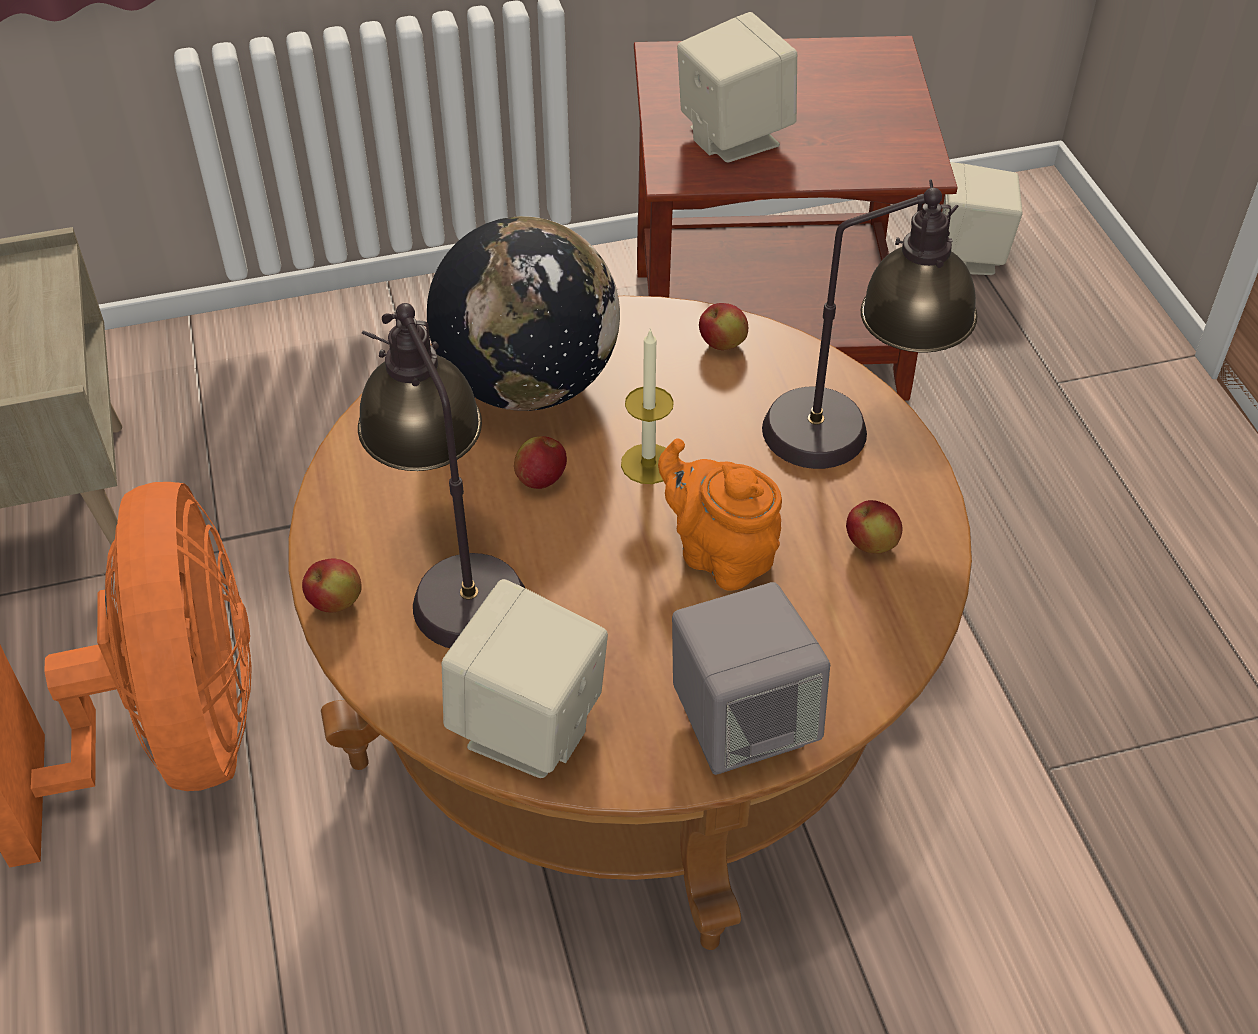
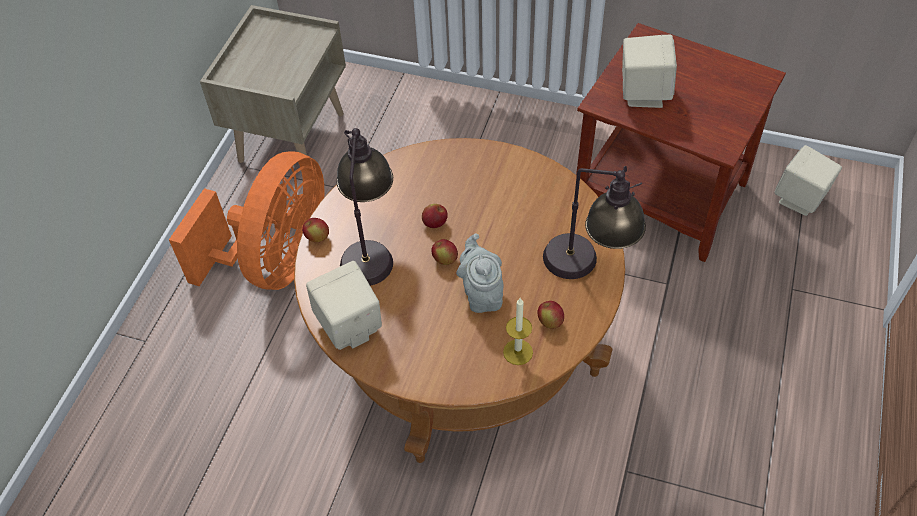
camera: 35 degrees right, 5 degrees up
(529, 384) = (463, 177): globe -> none
(648, 464) = (484, 238): candle -> candle (518, 352)
(720, 555) = (481, 293): orange teapot -> grey teapot
(722, 344) = (562, 196): apple -> apple (445, 260)
(743, 724) = (432, 370): grey speaker -> none

